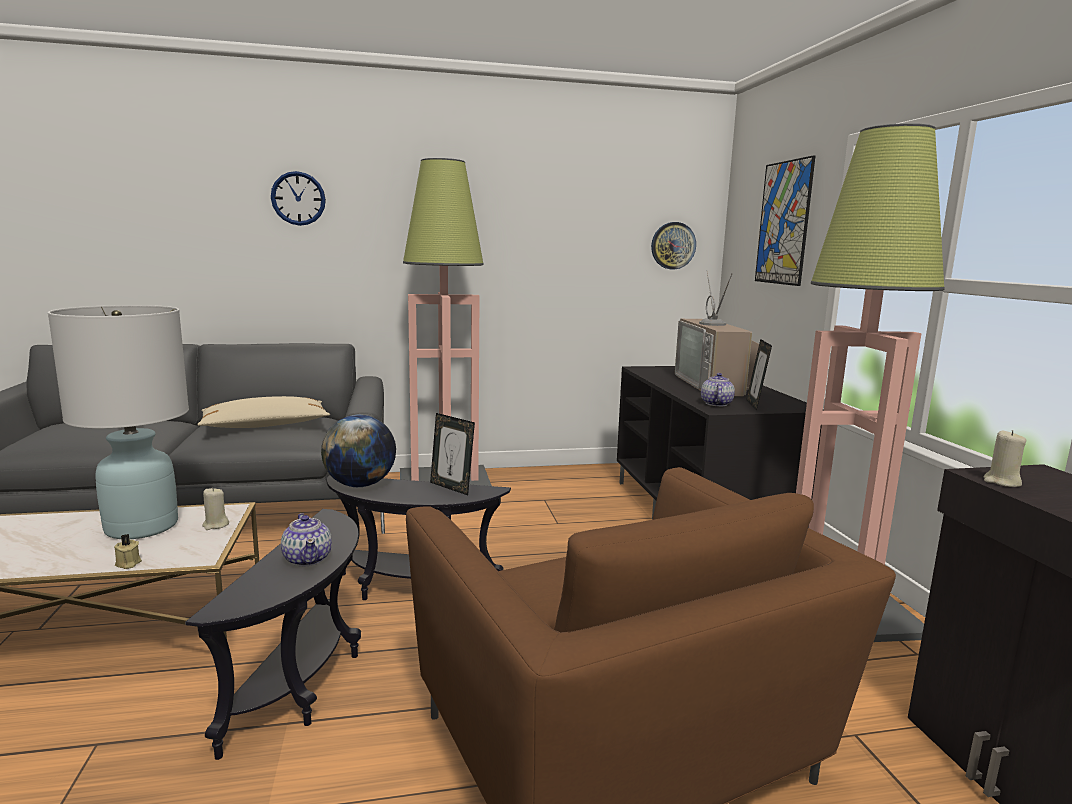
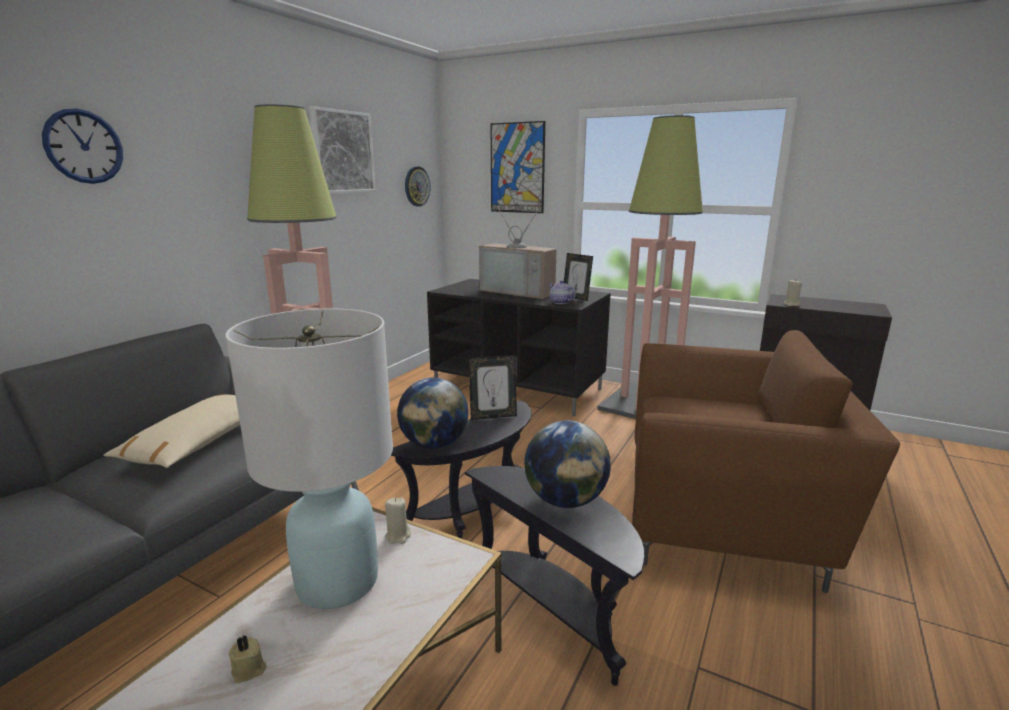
camera: 50 degrees left, 5 degrees up
(128, 564) = (433, 604): beige candle -> beige candle (249, 670)
(308, 559) = (565, 500): teapot -> globe
(557, 204) = (342, 152): none -> picture

